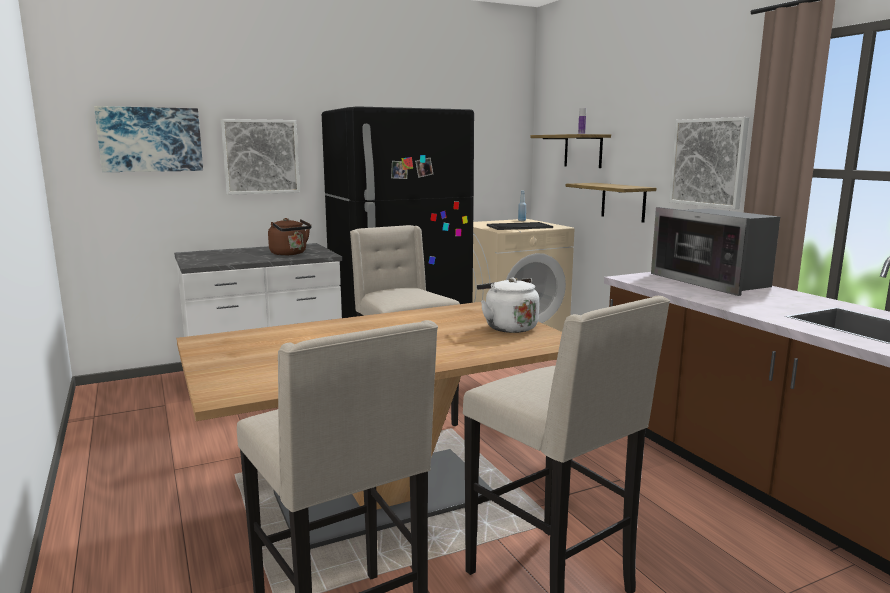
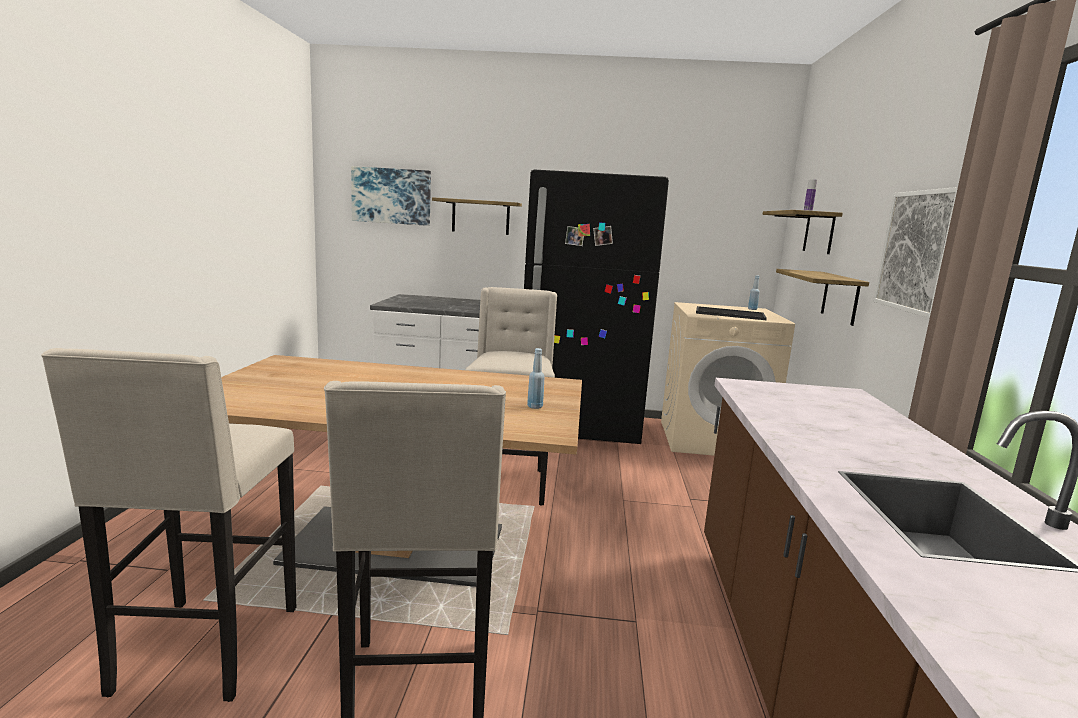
camera: 30 degrees right, 0 degrees up
(261, 156) = (480, 217): picture -> shelf
(290, 254) = (475, 307): brown kettle -> none
(508, 327) = (535, 407): white kettle -> blue bottle
(713, 281) = (848, 409): microwave -> none

